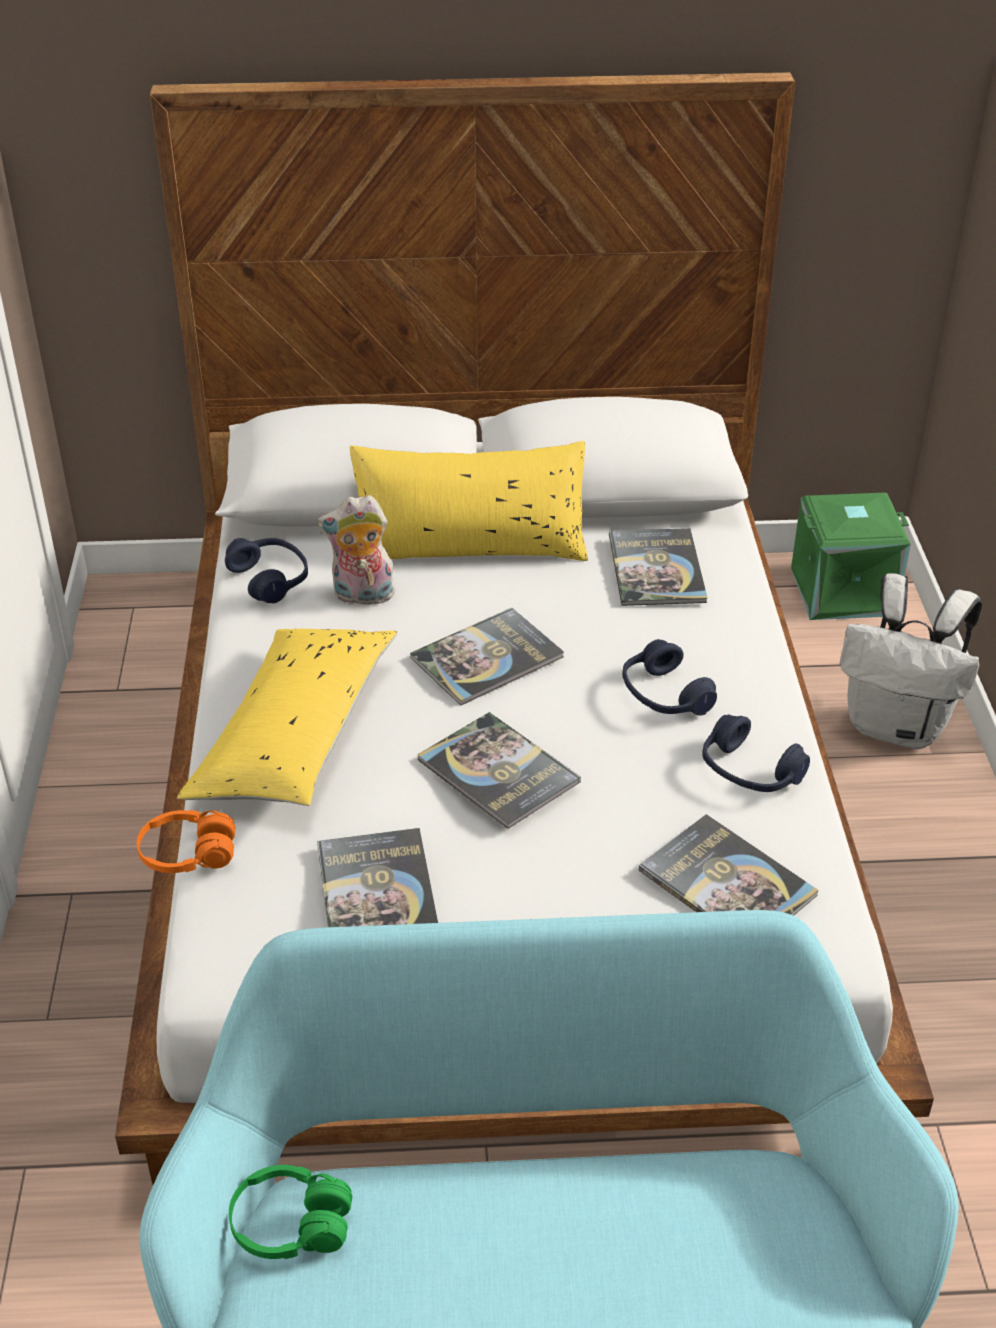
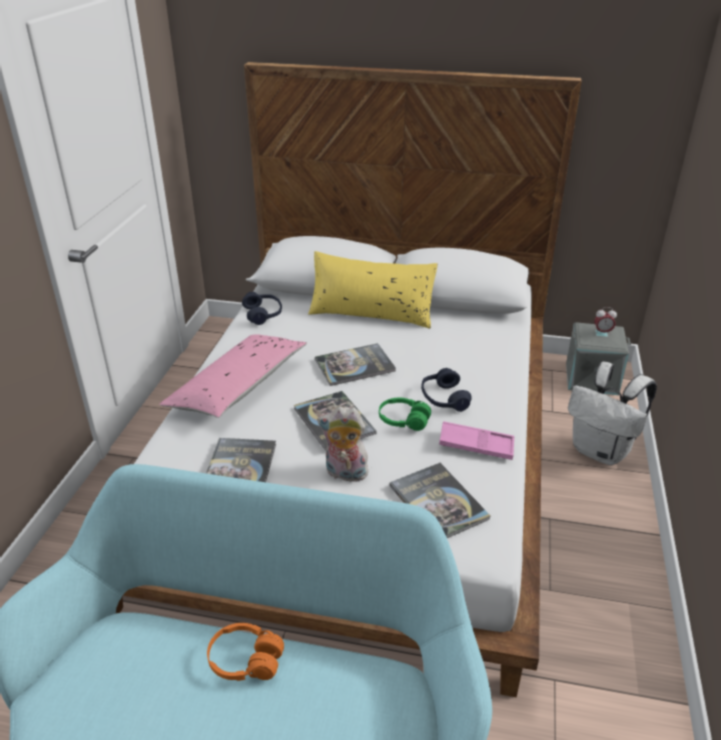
camera: 15 degrees right, 5 degrees down
(188, 854) = (154, 434): orange headphones -> orange headphones (245, 660)
(291, 1225) = (101, 638): green headphones -> green headphones (403, 421)
(295, 736) = (238, 387): yellow pillow -> pink pillow
(362, 596) = (305, 328): plush toy -> plush toy (344, 474)
(656, 569) = (466, 337): book -> none
(749, 772) = (476, 445): blue headphones -> pink tray
(843, 590) = (592, 378): green storage box -> grey storage box
(858, 510) = (602, 332): none -> alarm clock

